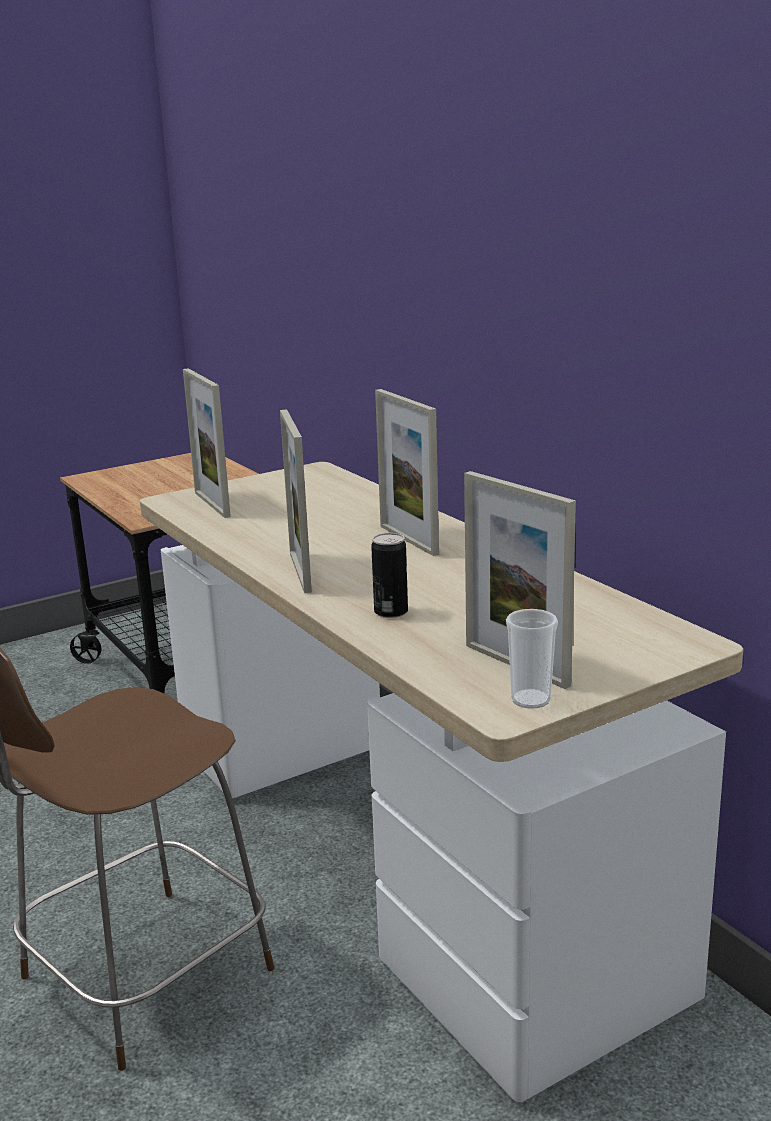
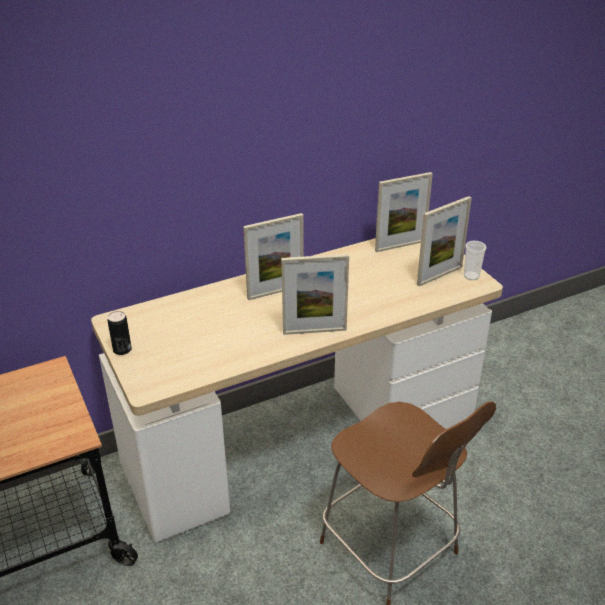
camera: 85 degrees left, 15 degrees up
(212, 504) = (170, 368): picture frame -> picture frame (400, 246)
(391, 612) = (377, 304): can -> can (122, 350)

